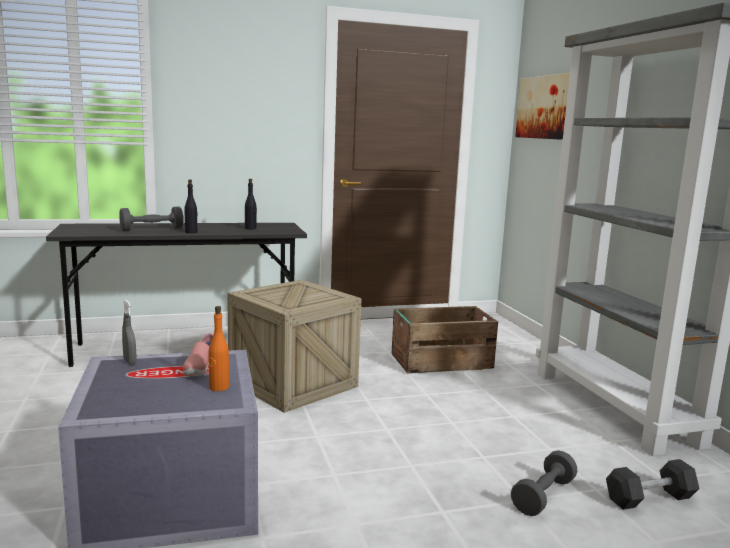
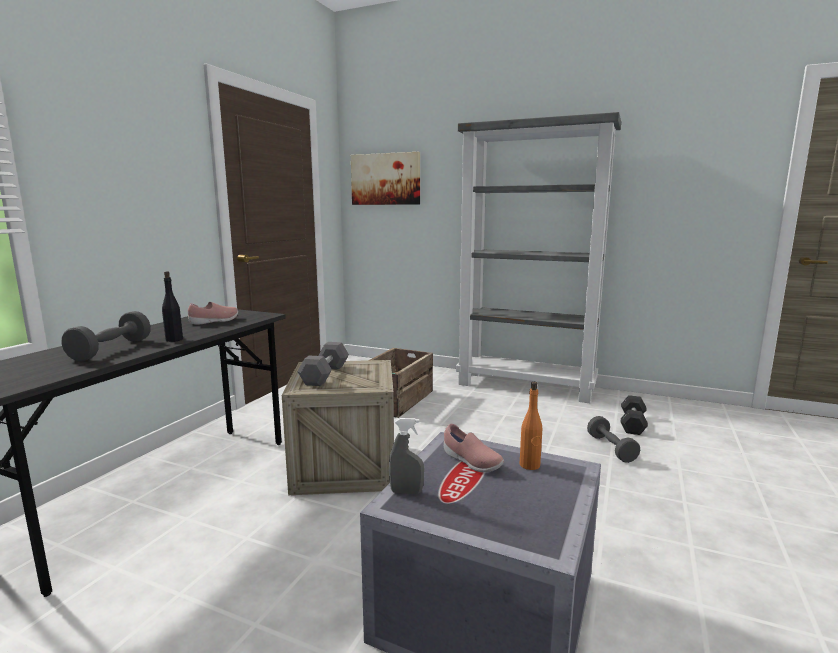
camera: 50 degrees left, 0 degrees up
(250, 228) = (215, 321): black bottle -> pink shoe
(286, 291) = (325, 375): none -> grey dumbbell

